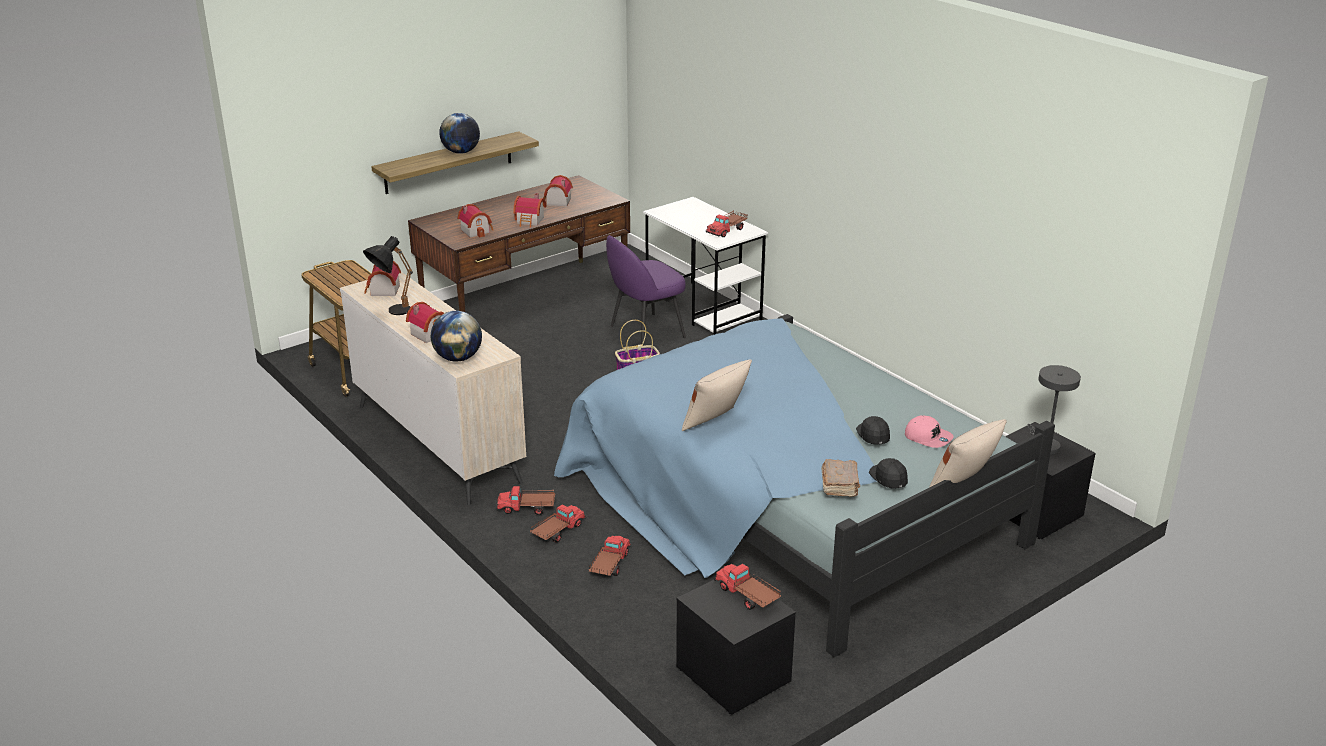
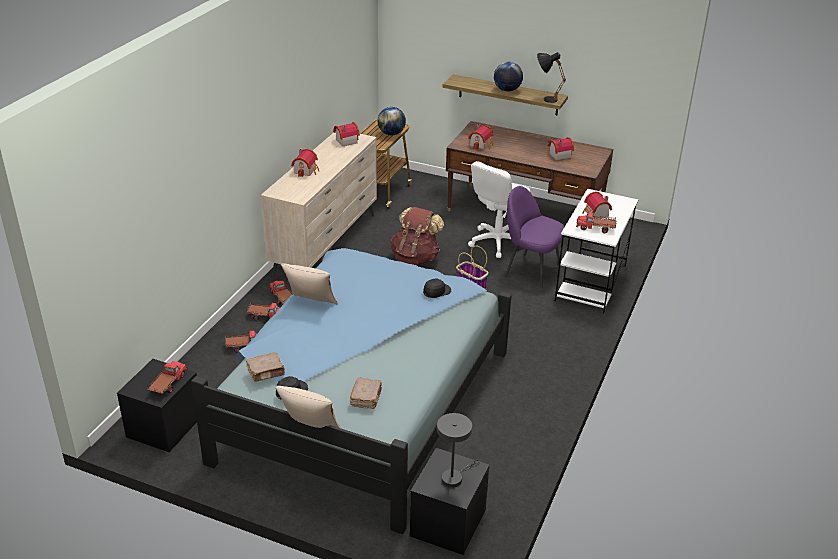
camera: 60 degrees right, 5 degrees up
(392, 312) = (321, 152): black table lamp -> black table lamp (545, 99)
(458, 358) = (284, 188): globe -> globe (391, 134)
(530, 221) = (517, 156): toy house -> toy house (595, 214)
(542, 391) = (415, 258): none -> brown backpack
(568, 333) = (497, 242): none -> white office chair
(873, 434) = (345, 370): black cap -> black cap (436, 291)
(928, 437) = (366, 398): pink cap -> brown book

